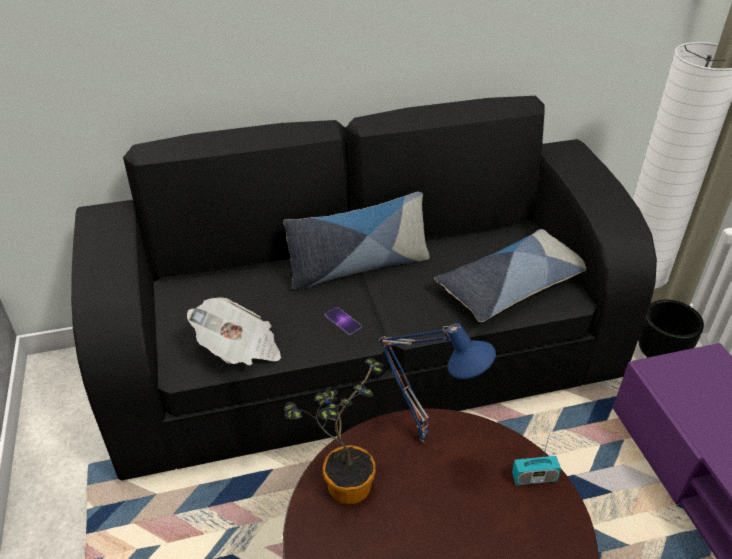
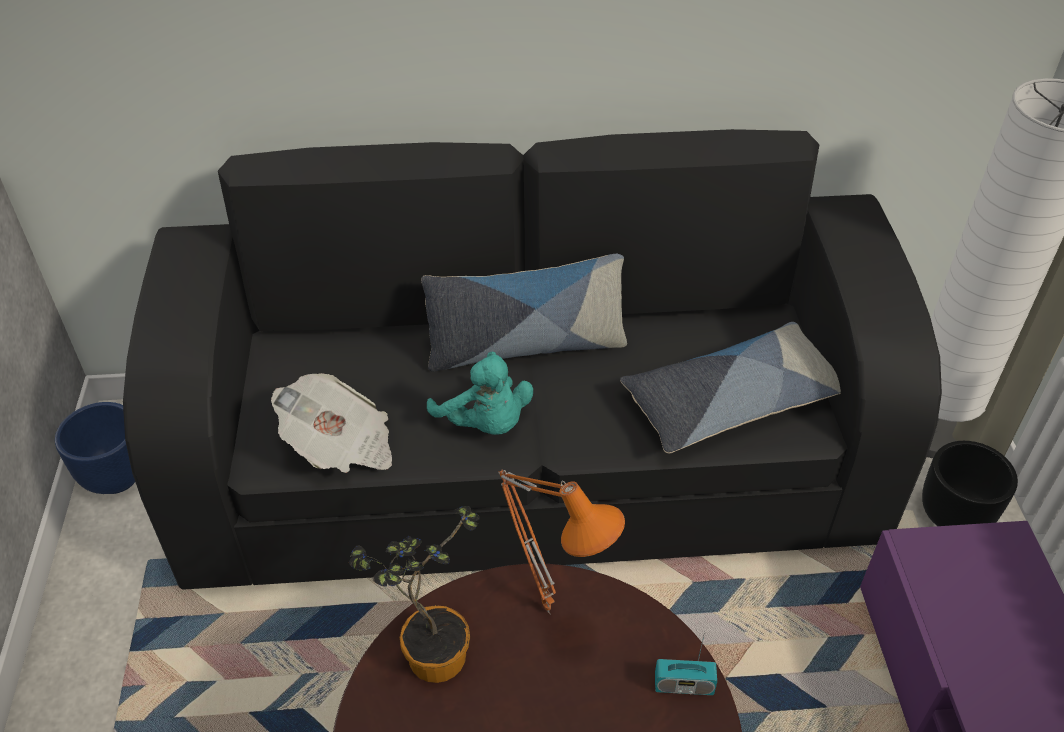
camera: 10 degrees right, 5 degrees up
(51, 407) = (116, 477): none -> blue planter
(343, 321) = (485, 423): phone -> turquoise plush toy
(424, 439) = (551, 608): blue table lamp -> orange table lamp

